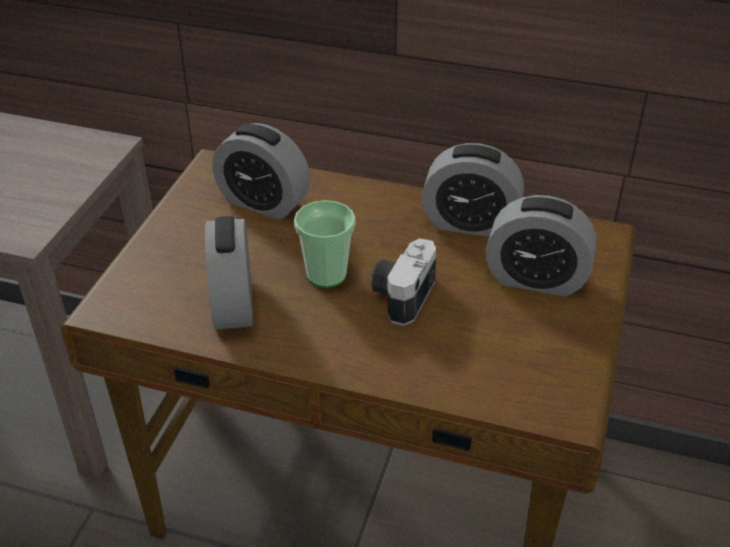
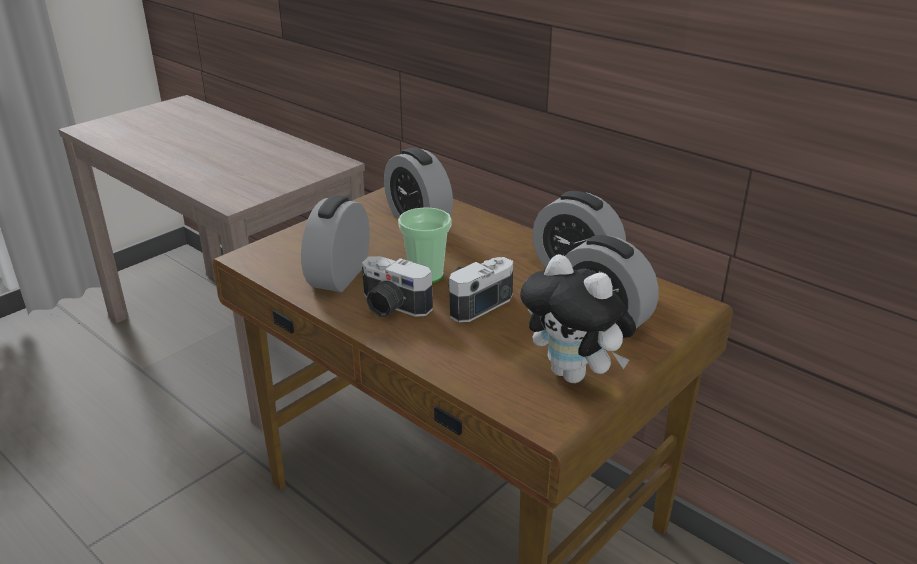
camera: 25 degrees right, 10 degrees down
(321, 328) = (391, 307): none -> camera
(554, 351) = (574, 374): none -> plush toy

